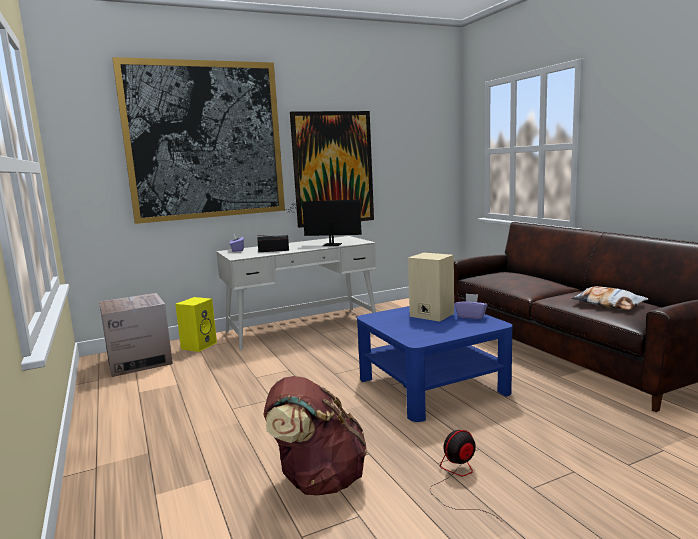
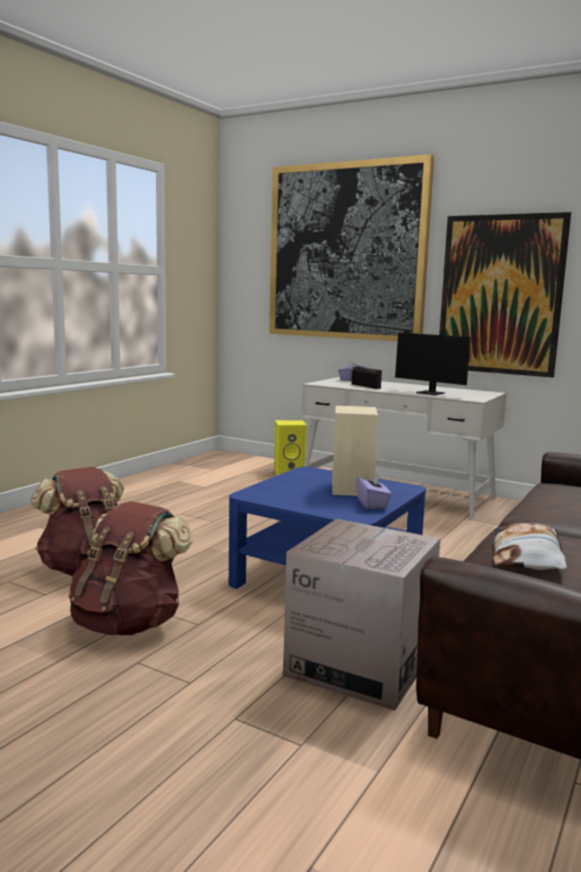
camera: 55 degrees right, 0 degrees up
(139, 361) = (232, 465): cardboard box -> cardboard box (360, 664)
(329, 244) = (433, 393): monitor -> monitor turned 150 degrees clockwise
(458, 479) = (129, 623): fan -> brown backpack

